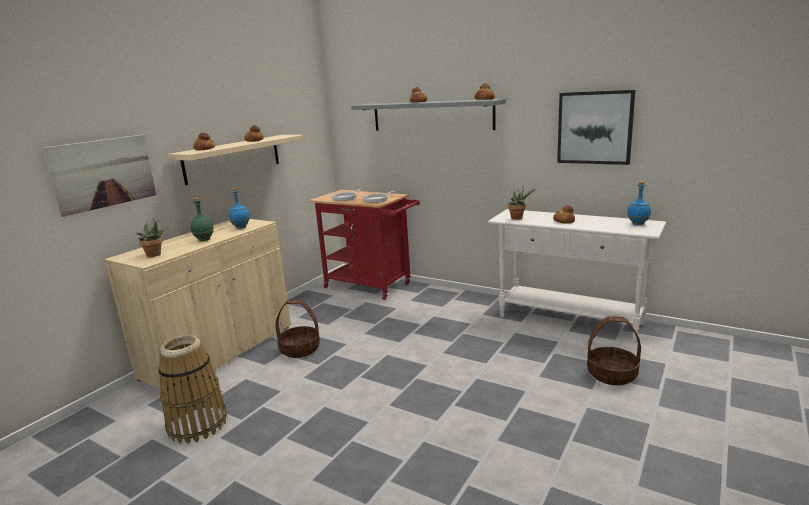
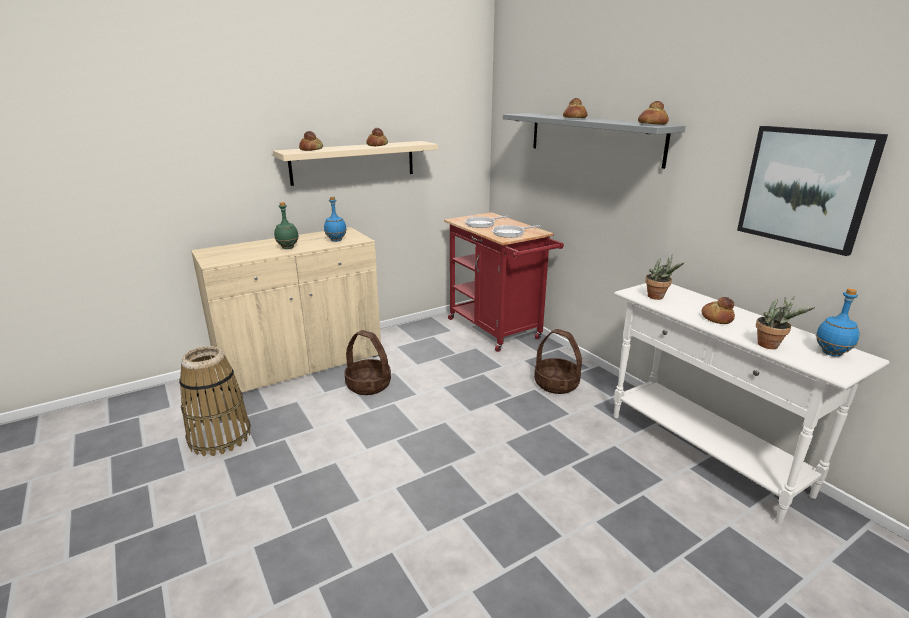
camera: 25 degrees right, 5 degrees up
(103, 173) = (197, 164): picture -> none
(155, 255) = (230, 255): potted plant -> potted plant (771, 346)
(612, 374) = (702, 561): basket -> basket (556, 384)

